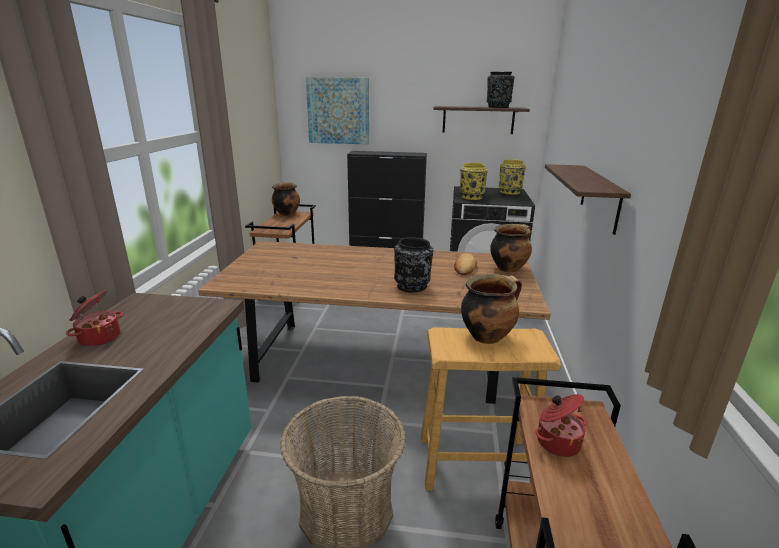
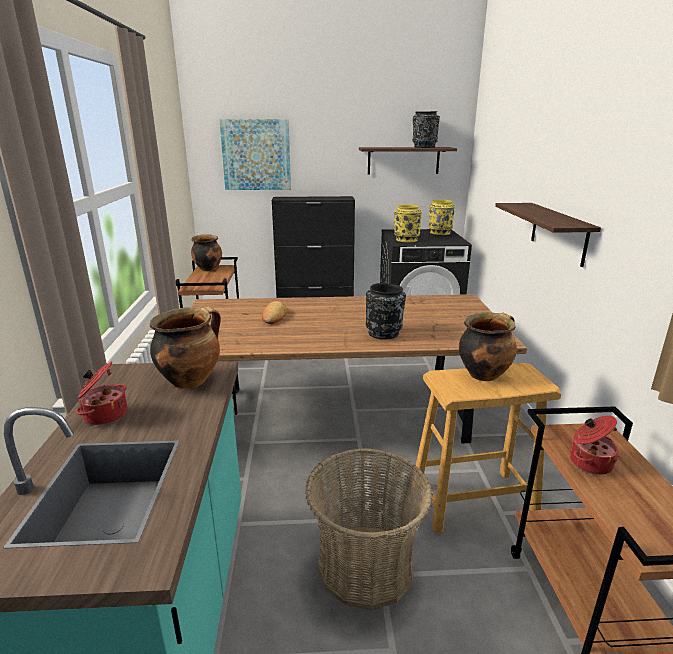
camera: 10 degrees left, 0 degrees up
(464, 267) = (424, 311): bread -> bread (274, 316)
(508, 268) = (466, 308): cooking pot -> cooking pot (191, 380)

